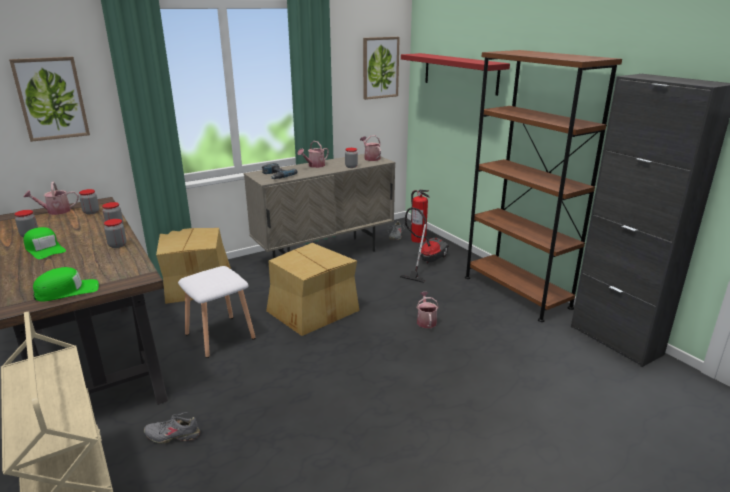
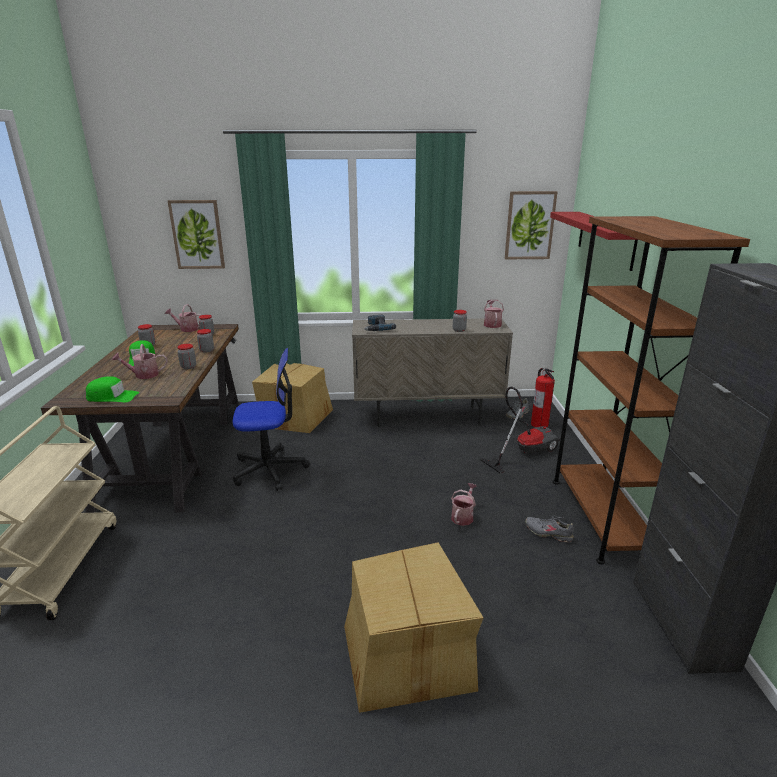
camera: 30 degrees right, 0 degrees up
(173, 435) = (161, 542): grey shoe -> grey shoe (548, 533)
(221, 336) = (270, 469): white stool -> office chair
(312, 310) = (364, 469): cardboard box -> cardboard box (406, 655)
(314, 165) = (424, 323): watering can -> watering can (143, 375)

